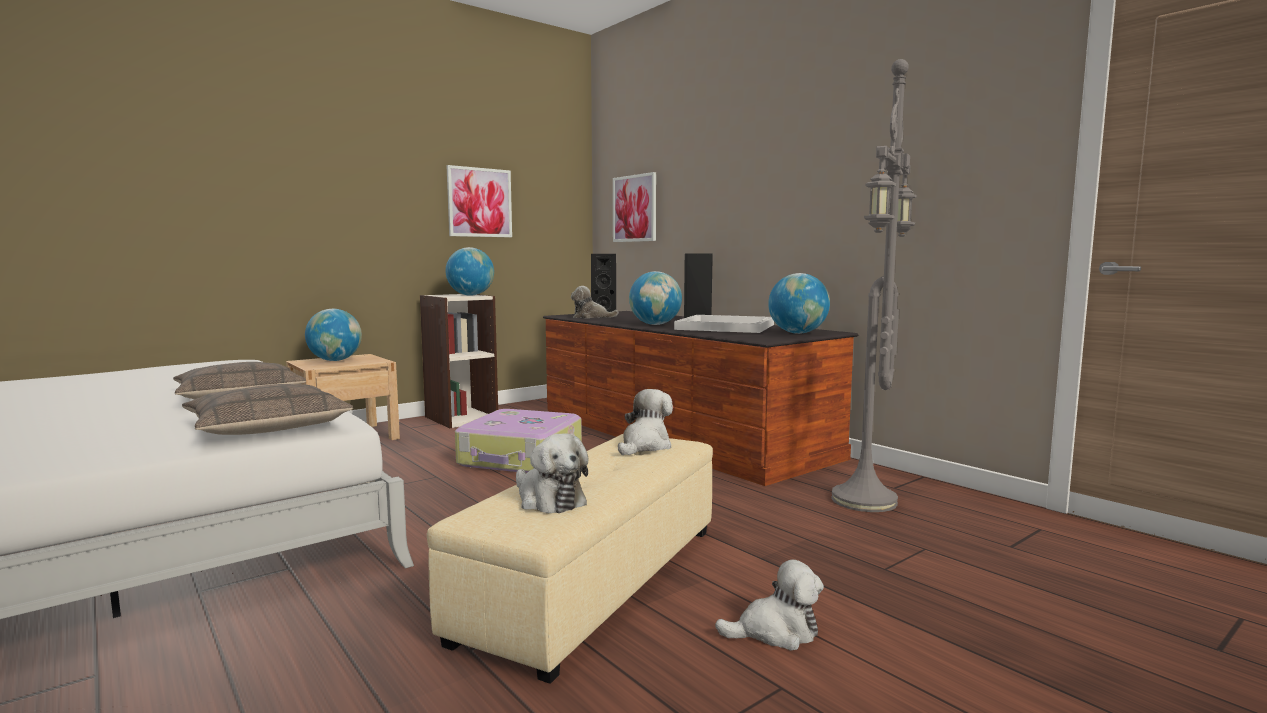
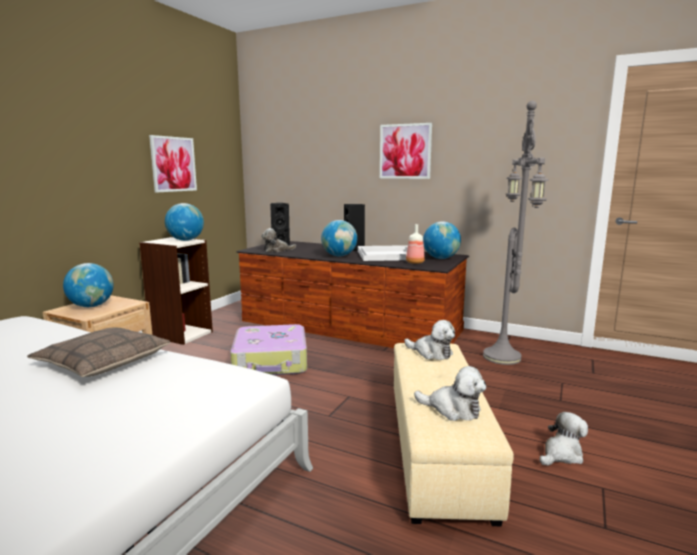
camera: 25 degrees left, 5 degrees up
(267, 426) = (205, 392): pillow -> none
(634, 208) = (285, 168): picture -> picture (405, 151)
(645, 446) = (431, 353): plush toy -> plush toy turned 120 degrees clockwise
(743, 334) = (415, 262): none -> bottle

